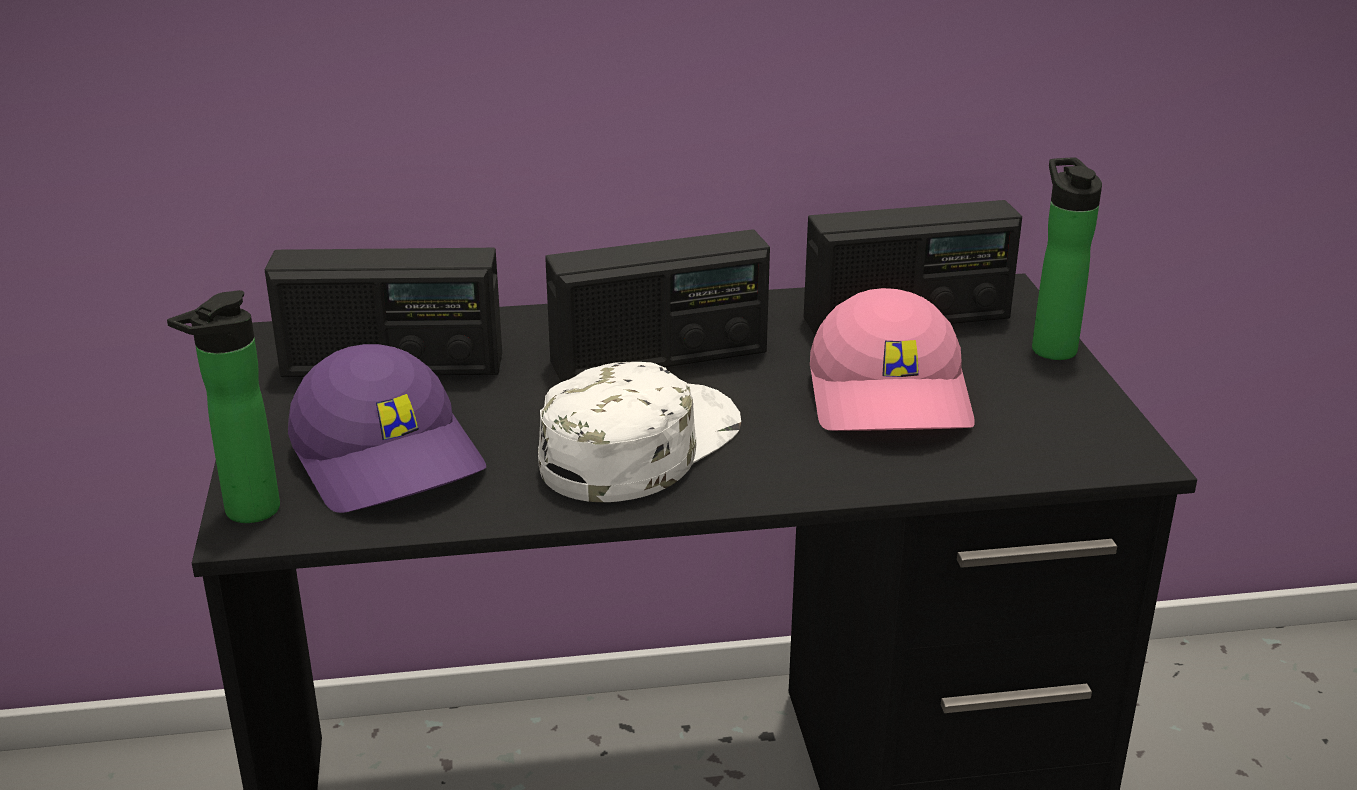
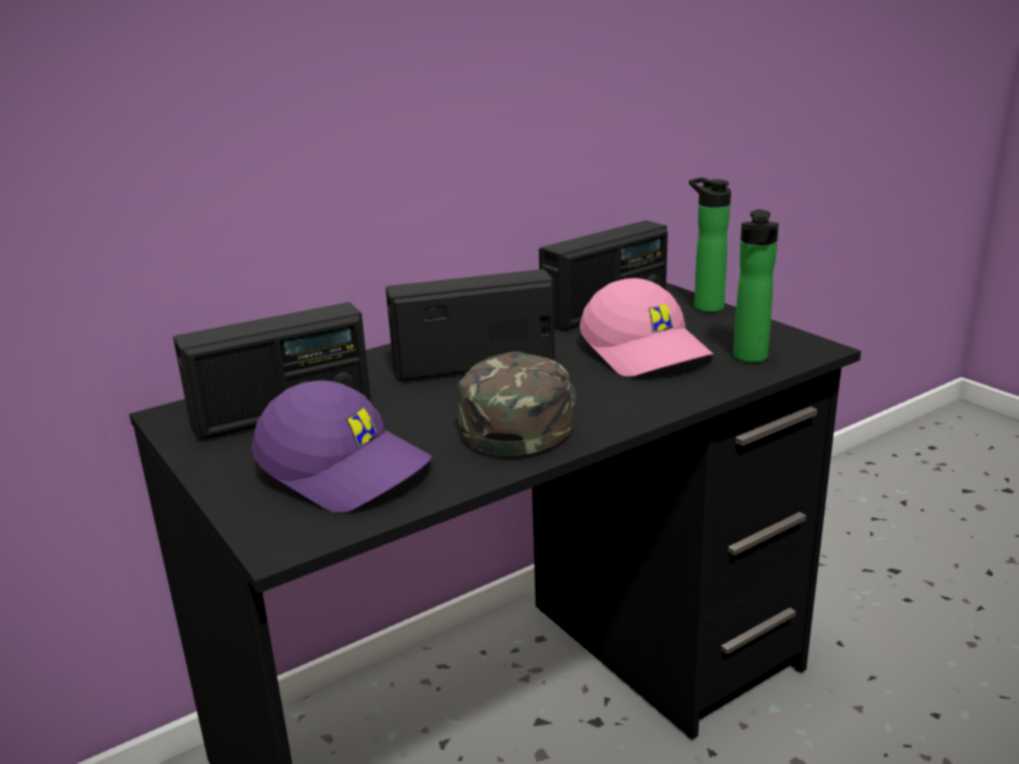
camera: 25 degrees left, 5 degrees down
(245, 513) = (266, 534): bottle -> bottle (750, 359)
(638, 446) = (519, 415): white cap -> green cap
(659, 357) = (473, 364): radio -> radio turned 150 degrees counterclockwise

